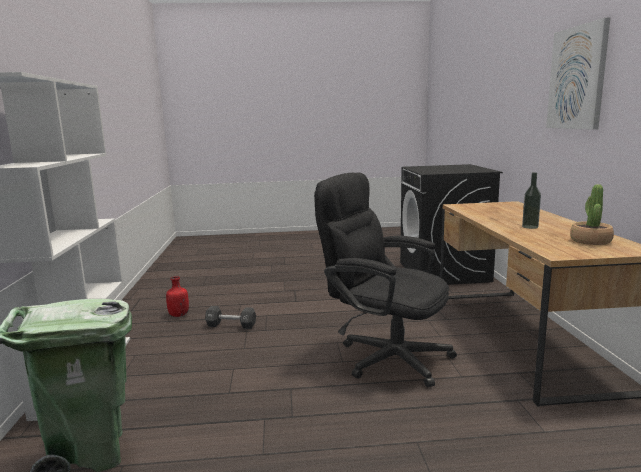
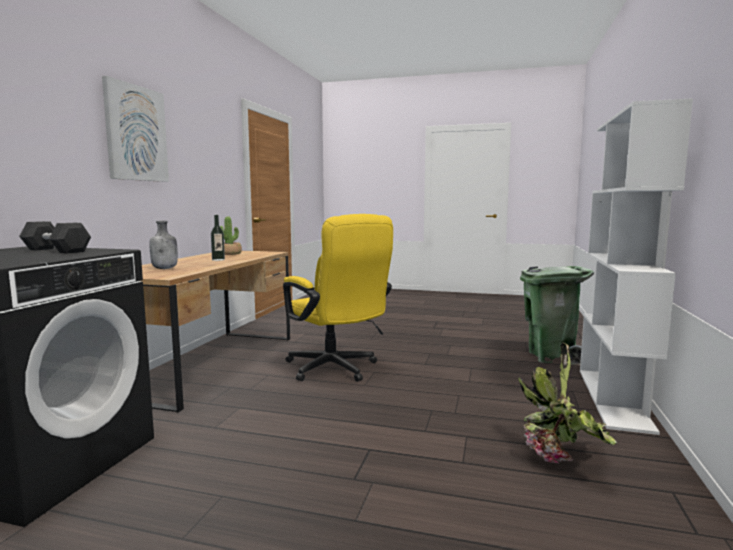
camera: 160 degrees left, 5 degrees down
(178, 315) = (564, 459): red bottle -> potted plant
(231, 325) = (475, 424): black dumbbell -> black dumbbell (56, 250)
(385, 355) = (336, 370): black office chair -> yellow office chair
(502, 211) = (165, 268): none -> grey bottle

